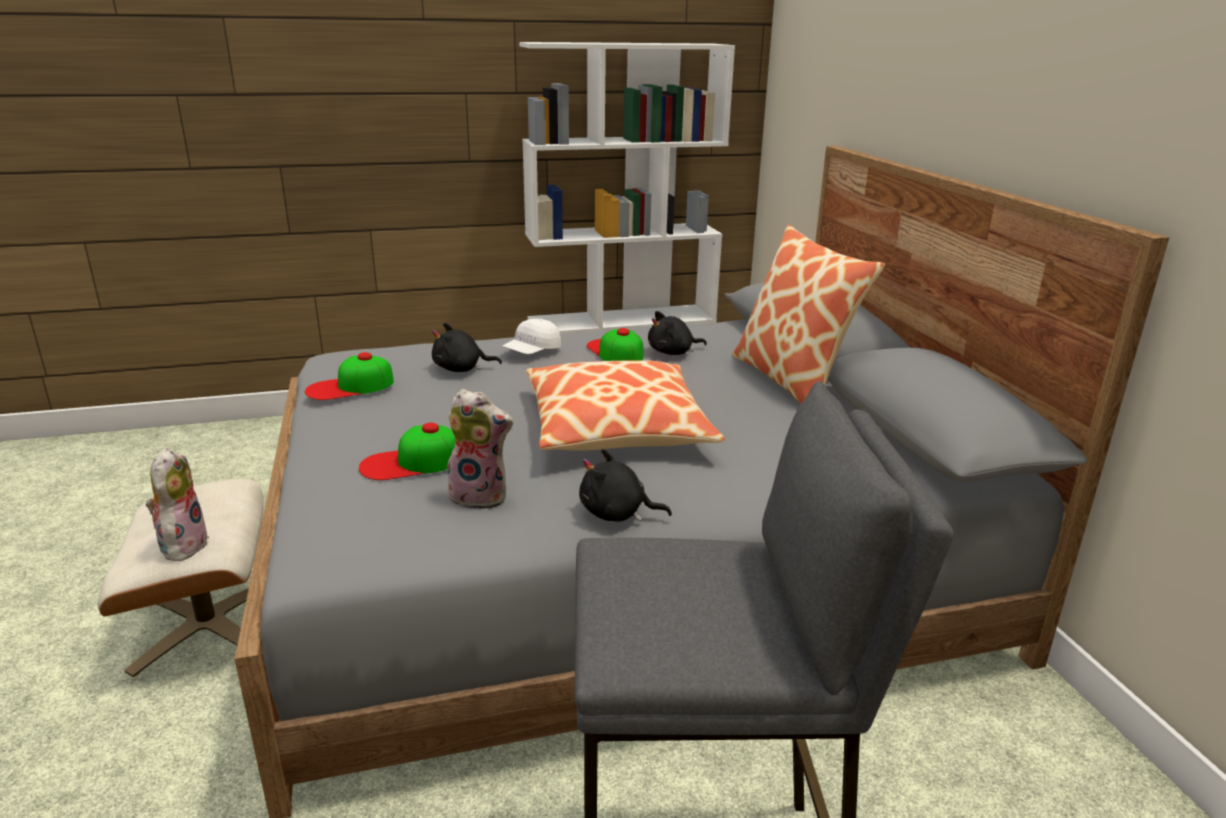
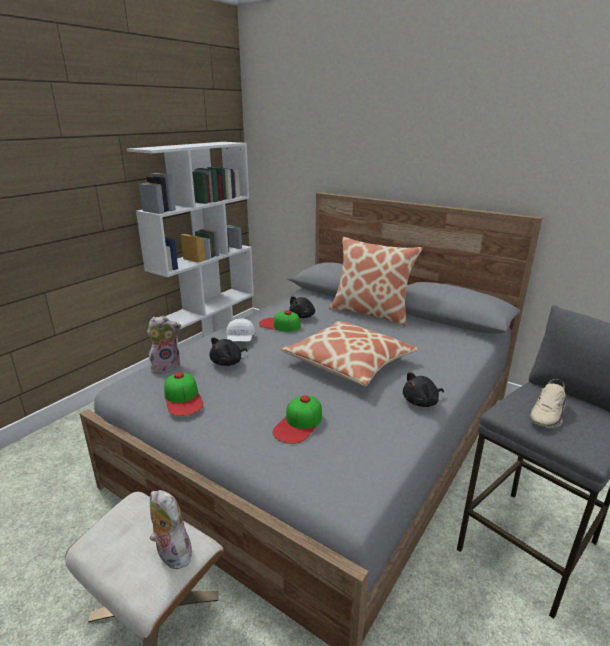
camera: 40 degrees left, 0 degrees up
(350, 386) = (183, 398): cap -> cap turned 45 degrees counterclockwise
(481, 496) = (359, 423): plush toy -> plush toy (166, 367)
(669, 583) = (548, 414): none -> beige shoe

